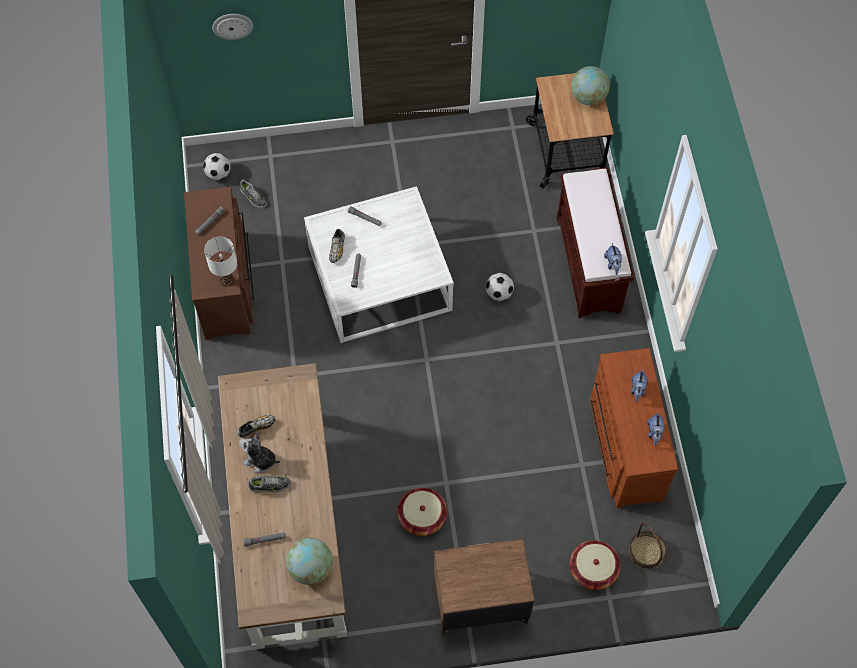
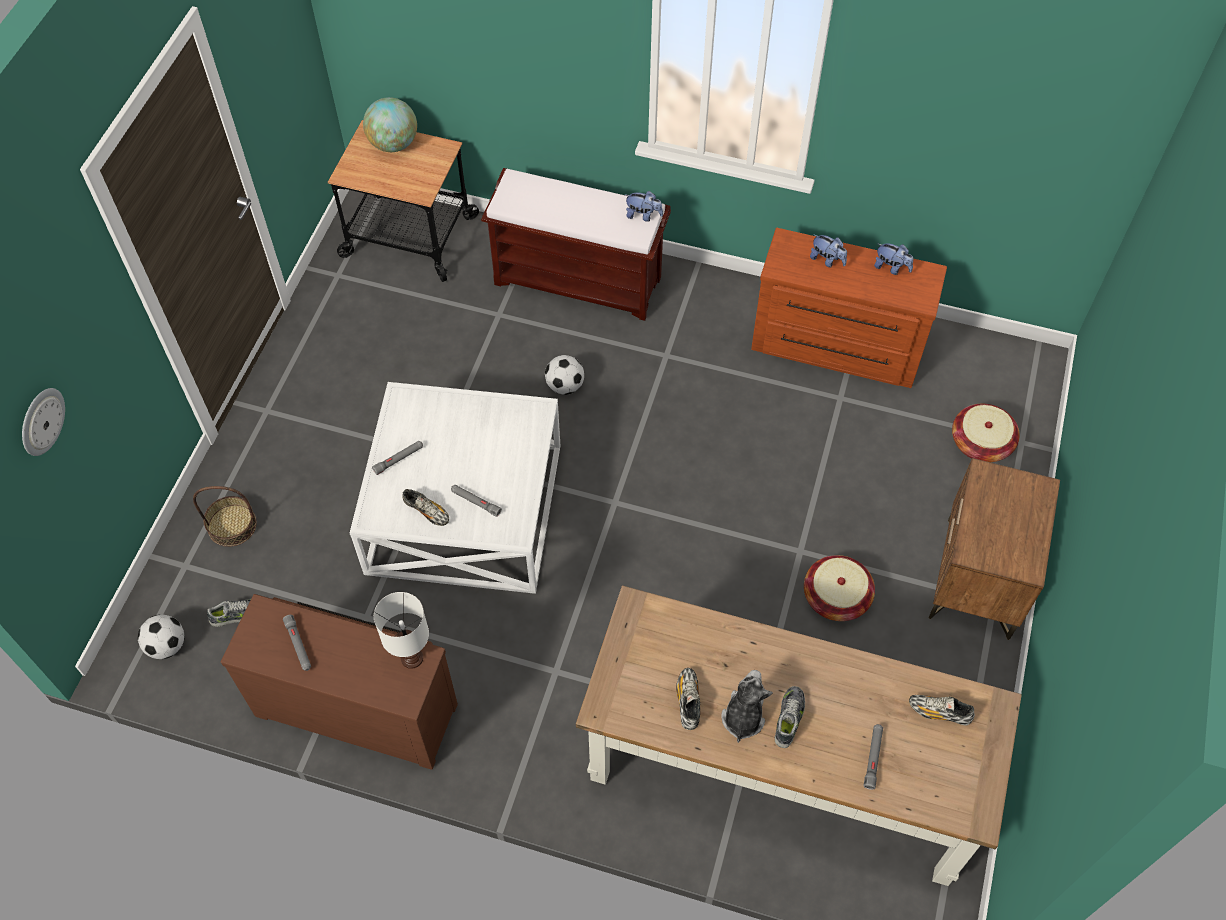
camera: 65 degrees left, 5 degrees down
(260, 460) = (743, 716): plush toy -> plush toy turned 150 degrees clockwise
(310, 568) = (939, 712): globe -> shoe
(646, 552) = (978, 382): basket -> basket (232, 525)

